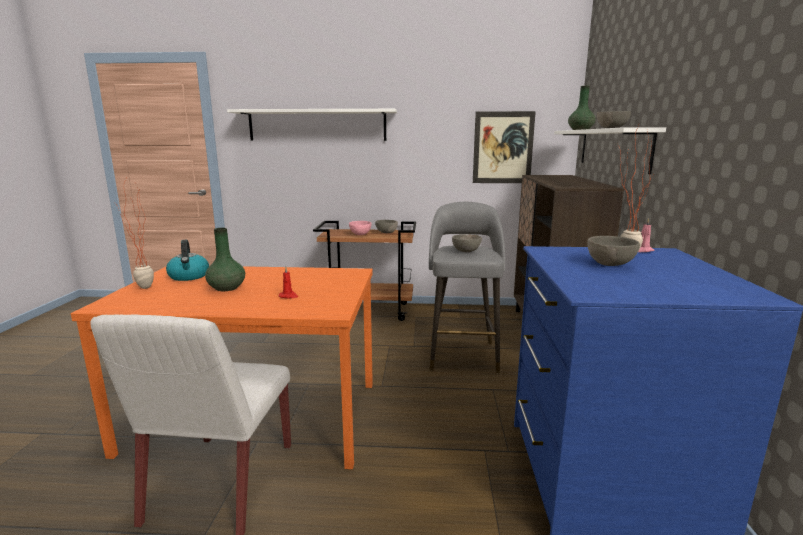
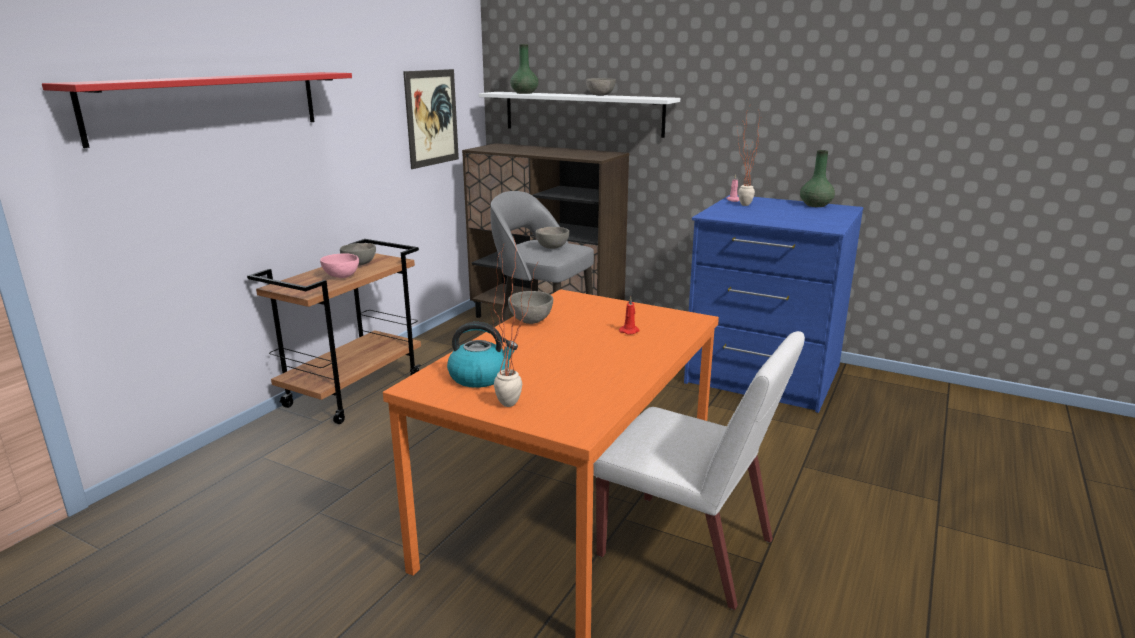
camera: 65 degrees left, 5 degrees up
(227, 288) = (566, 357): green vase -> green vase (816, 205)
(317, 125) = (210, 105): white shelf -> red shelf
(609, 264) = (765, 212): grey bowl -> grey bowl (530, 321)

